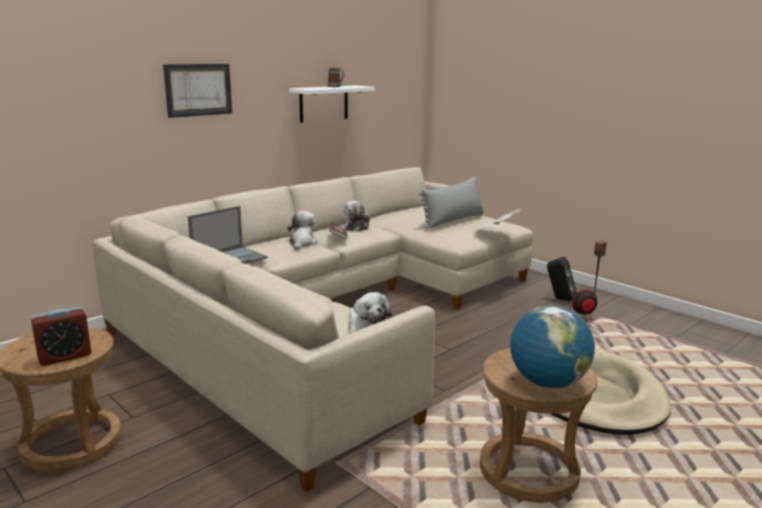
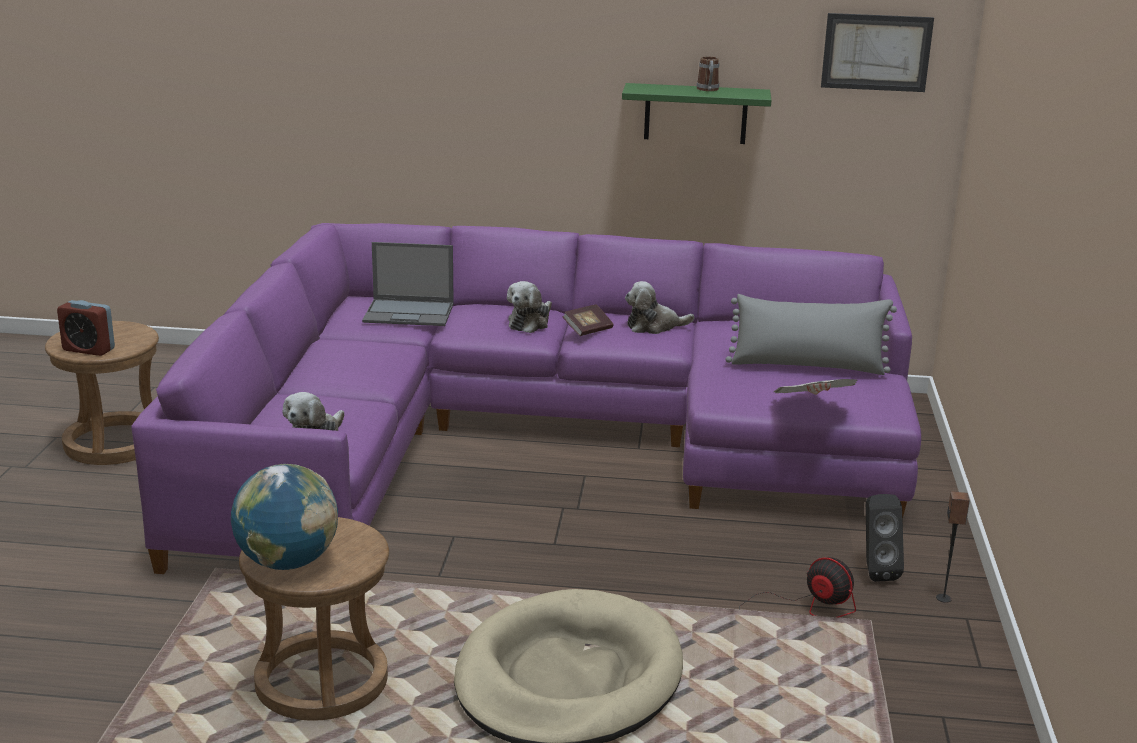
camera: 50 degrees right, 5 degrees up
(198, 90) = (470, 72): picture -> picture (876, 52)
(302, 243) = (530, 323): plush toy -> plush toy turned 150 degrees clockwise
(323, 103) = (695, 113): white shelf -> green shelf
(333, 314) = (536, 441): beige sofa -> purple sofa

